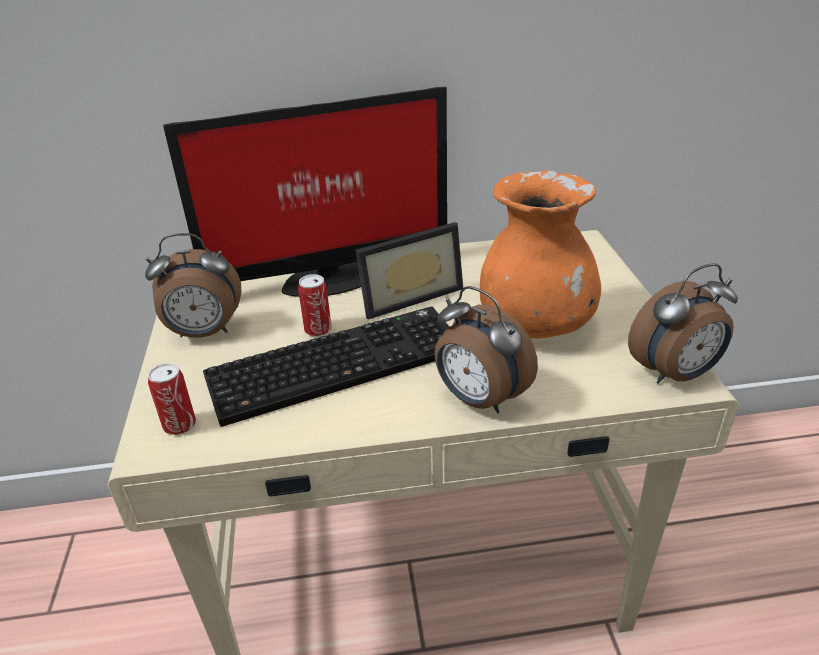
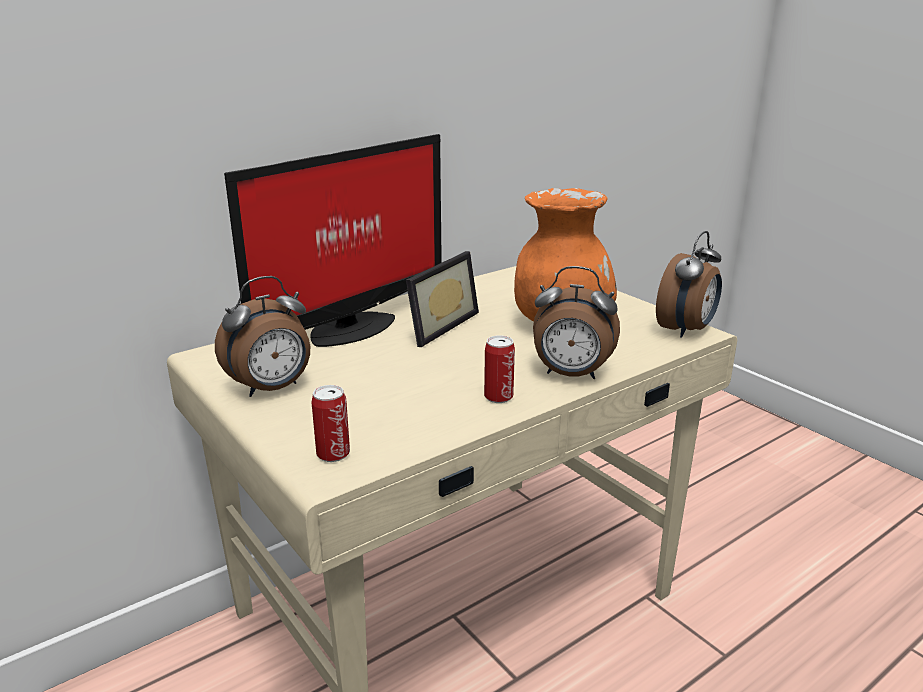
camera: 30 degrees left, 10 degrees down
(318, 329) = (383, 363): can -> can (498, 397)
(338, 362) = (429, 379): keyboard -> none

